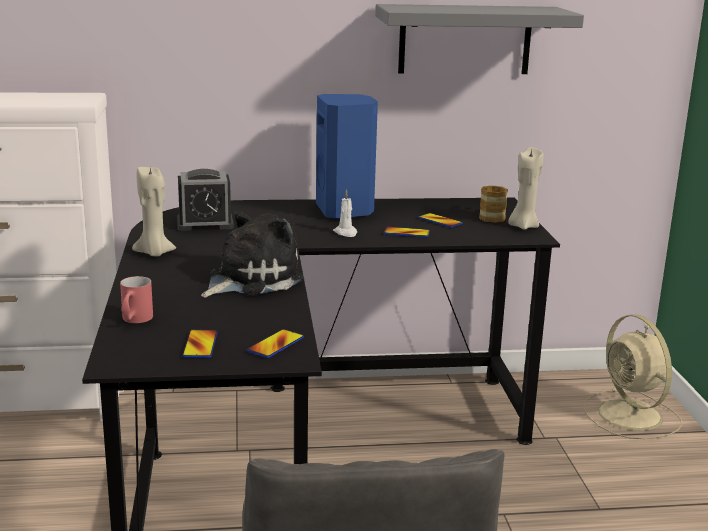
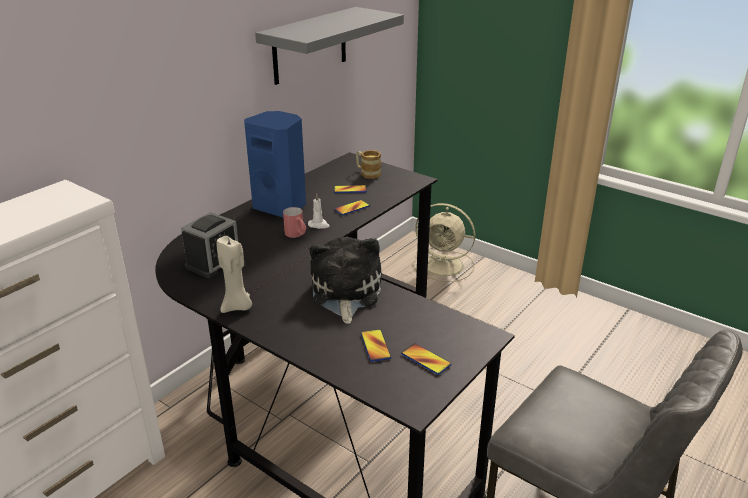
camera: 45 degrees left, 10 degrees up
(134, 320) = (351, 368): red mug -> red mug (297, 235)
(275, 345) = (460, 332): phone -> phone (375, 346)
(523, 226) = (397, 173): beige candle -> none

